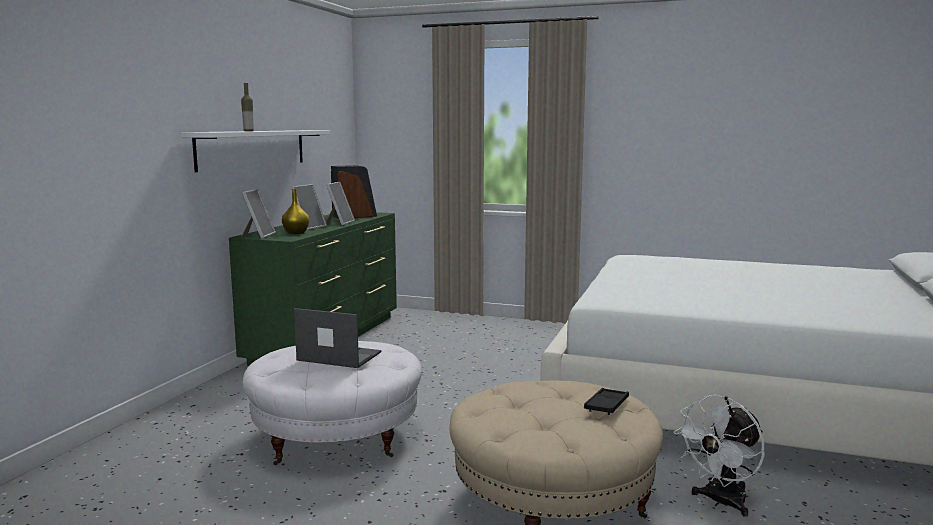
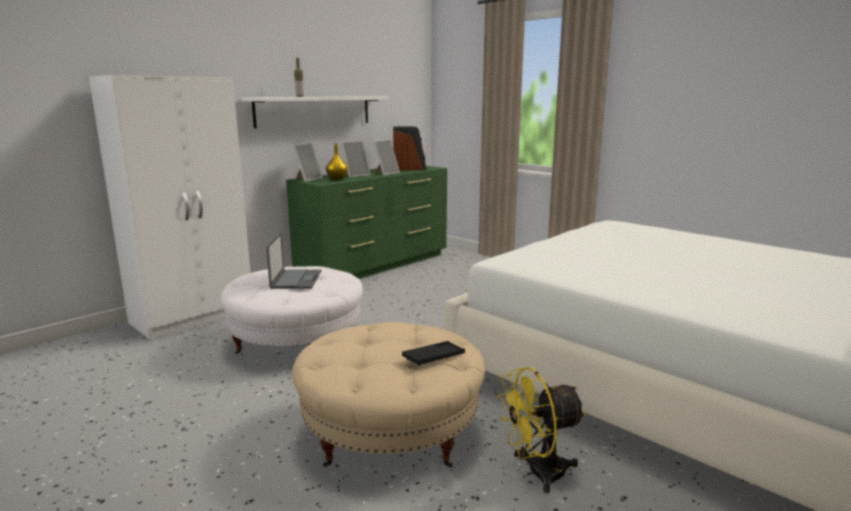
camera: 25 degrees right, 5 degrees up
(155, 434) = (194, 316): none -> white wardrobe
(338, 356) = (296, 279): laptop -> laptop turned 45 degrees clockwise
(721, 502) = (537, 473): white fan -> yellow fan

